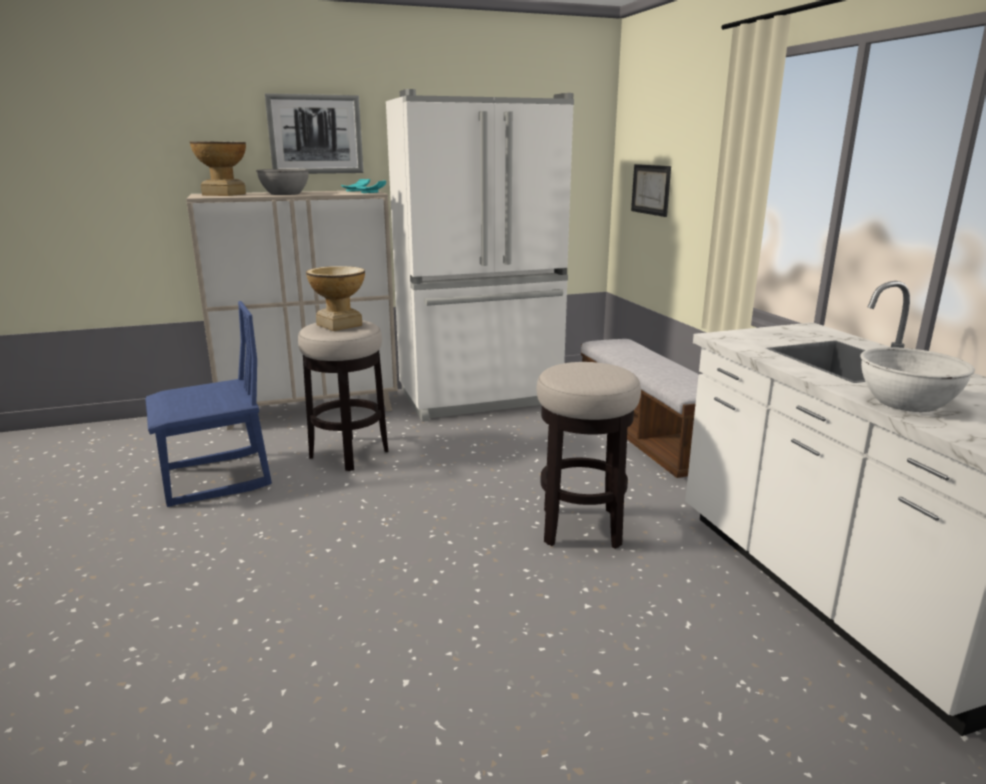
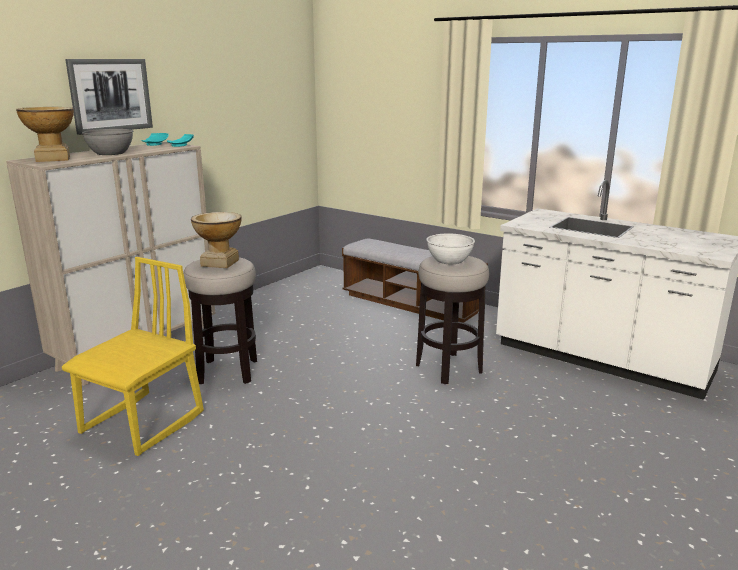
camera: 35 degrees left, 0 degrees up
(216, 479) = (143, 423): blue chair -> yellow chair
(481, 398) = (267, 306): white fridge -> none
(651, 189) = (363, 126): picture -> none
(906, 403) = (654, 243): white bowl -> white bowl (449, 260)

